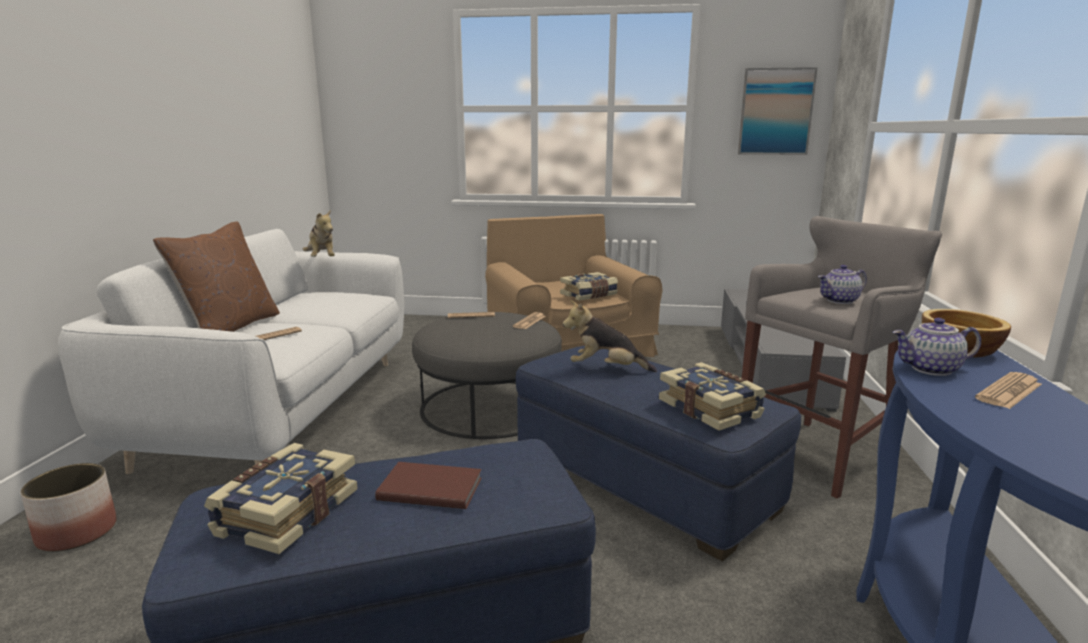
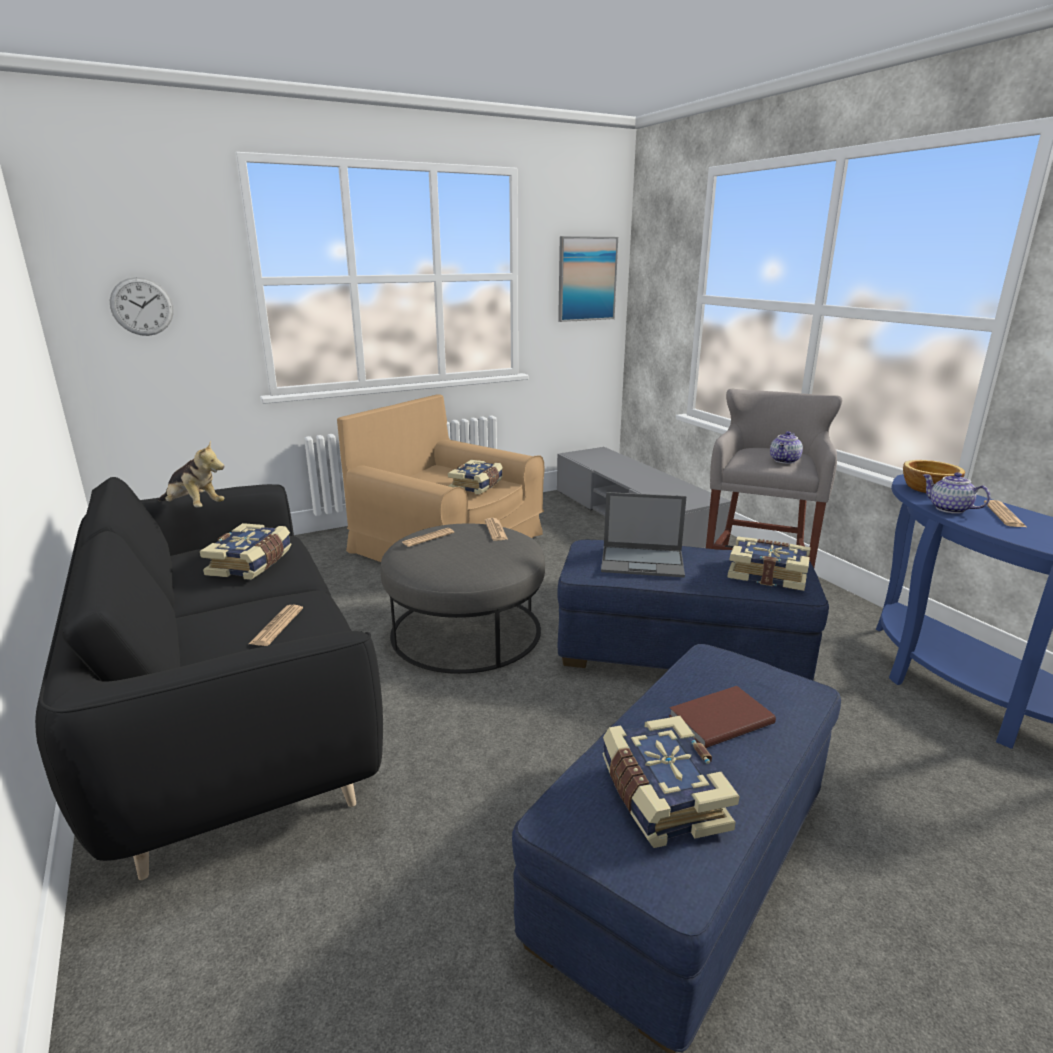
camera: 35 degrees left, 5 degrees up
(77, 533) = (202, 977): planter -> none
(230, 328) = (181, 633): brown pillow -> none
(281, 408) = (230, 714): white sofa -> black sofa
(327, 303) = (252, 563): none -> book
(380, 125) = (142, 306): none -> wall clock
(606, 369) = (643, 561): plush toy -> laptop
(931, 369) = (948, 509): teapot -> teapot turned 90 degrees clockwise

